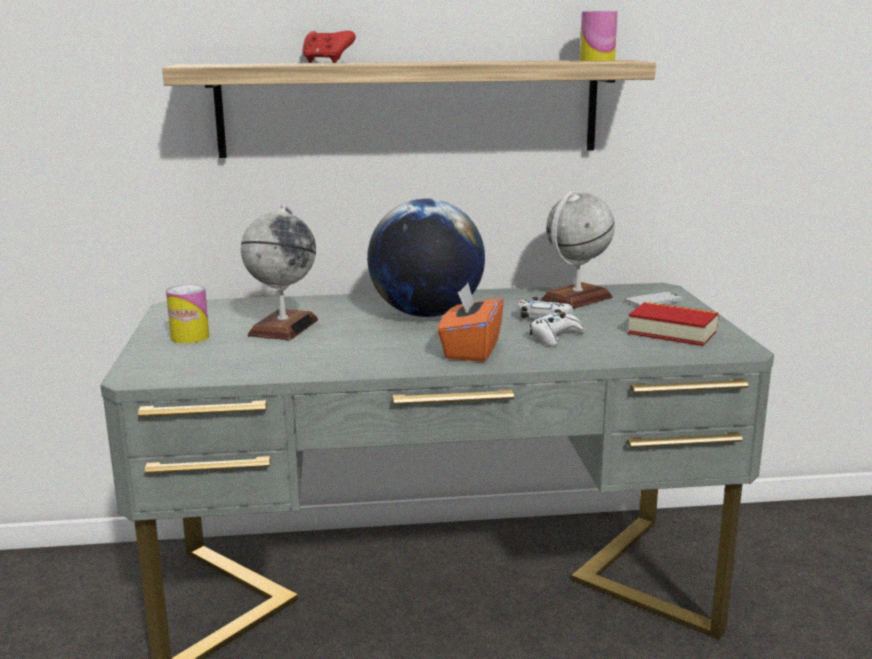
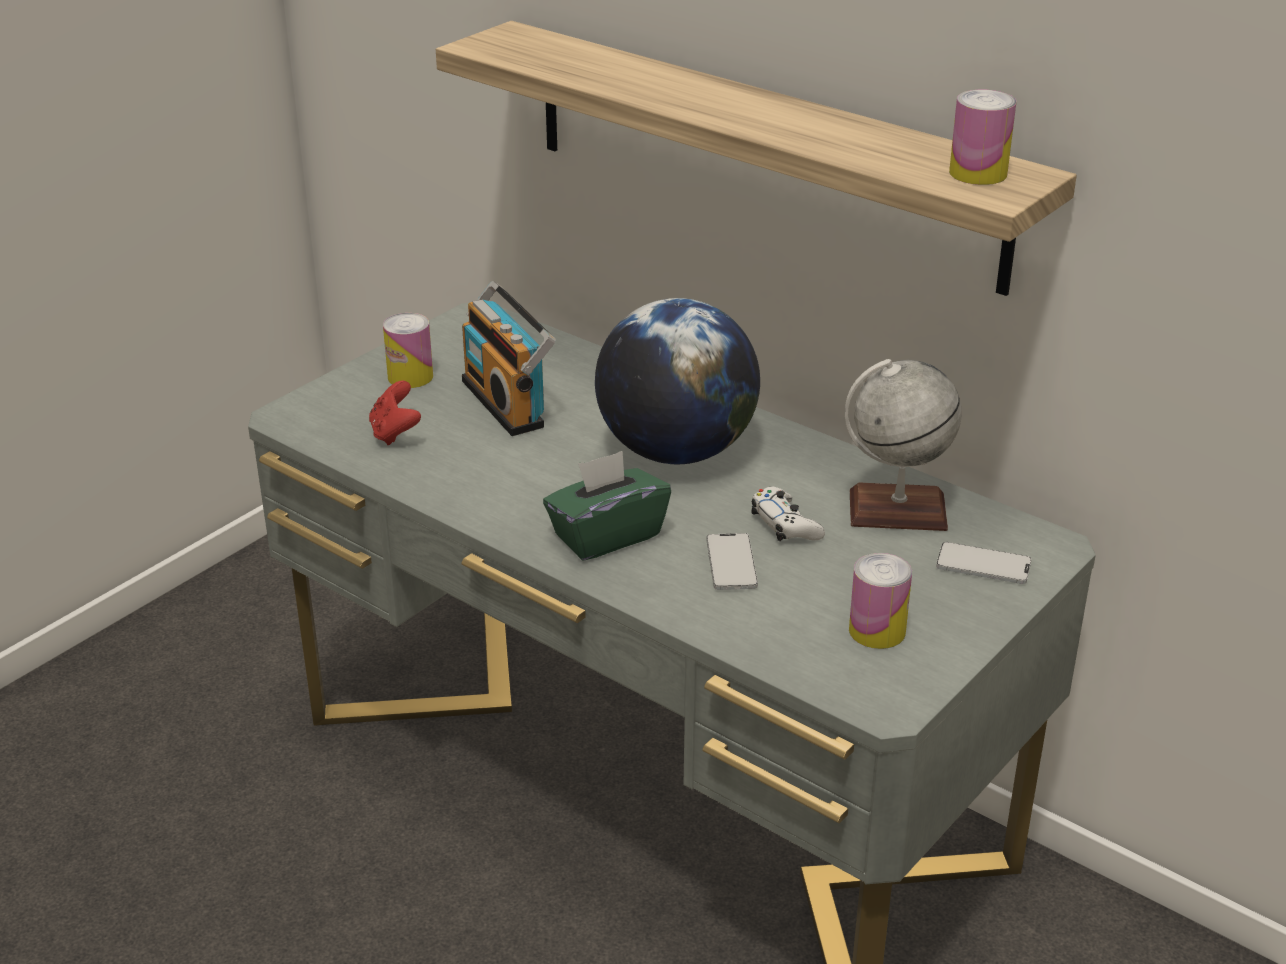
camera: 45 degrees right, 15 degrees up
(283, 327) = (508, 402): globe -> radio
(326, 62) = (645, 70): red game controller -> red game controller (395, 433)
(470, 350) = (606, 535): orange tissue box -> green tissue box
(555, 337) = (731, 563): white game controller -> phone
(672, 332) = (877, 631): book -> can

